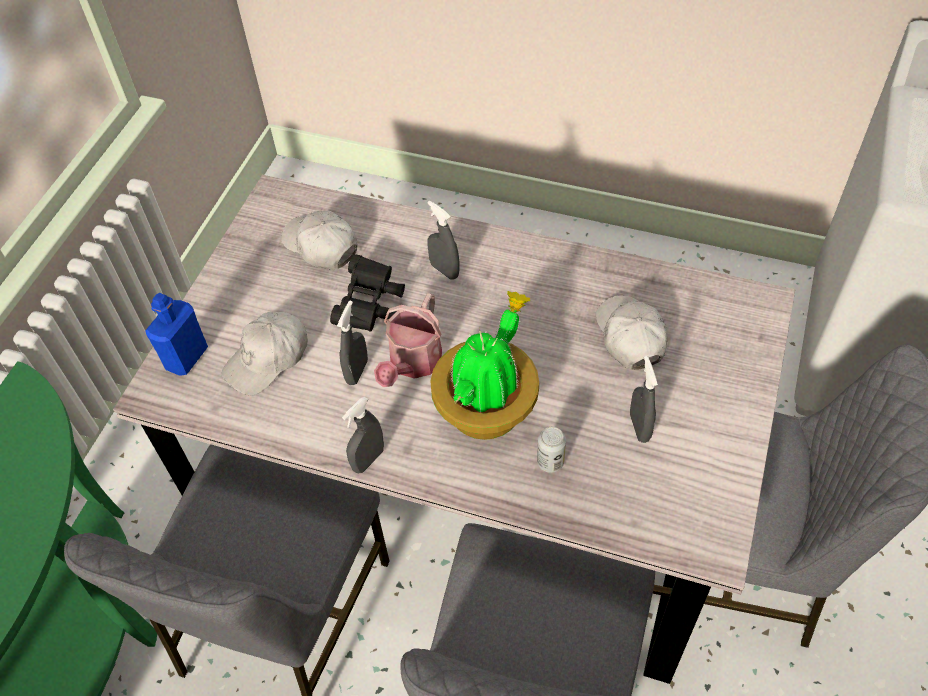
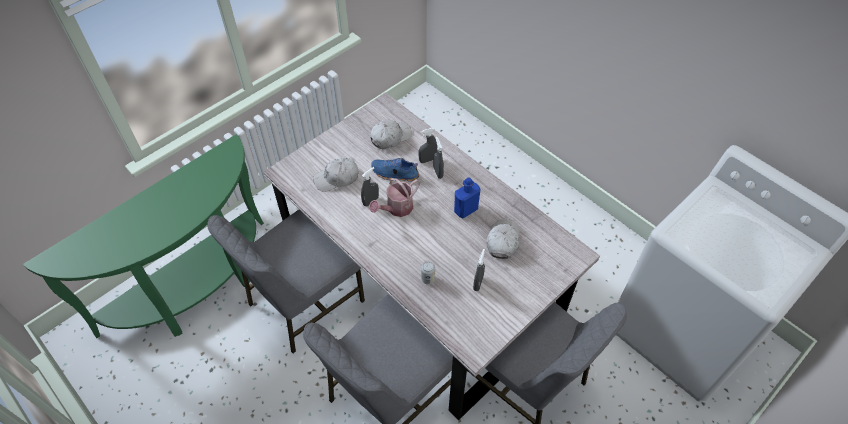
camera: 25 degrees right, 0 degrees up
(186, 357) = (304, 162): blue bottle -> blue bottle (466, 210)
(321, 246) = (390, 137): white cap -> white cap turned 75 degrees clockwise
(368, 460) = (351, 241): grey spray bottle -> grey spray bottle (427, 160)
(370, 305) = (394, 174): black binoculars -> blue shoe
(488, 407) = (417, 242): potted plant -> none

